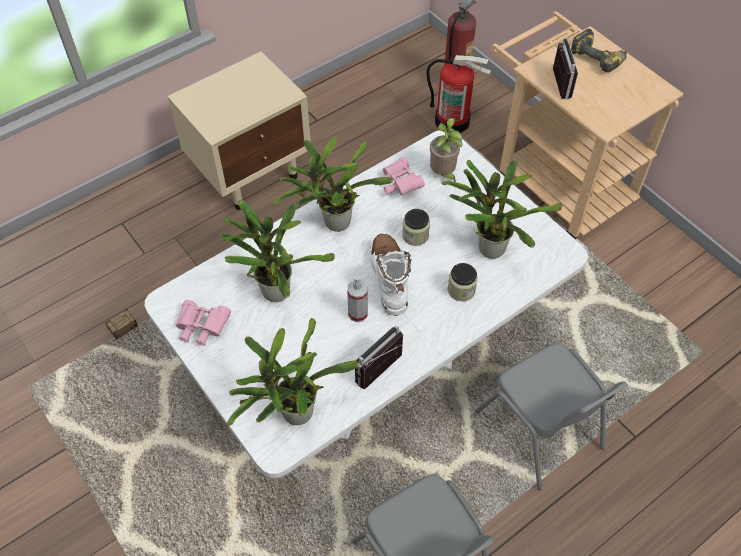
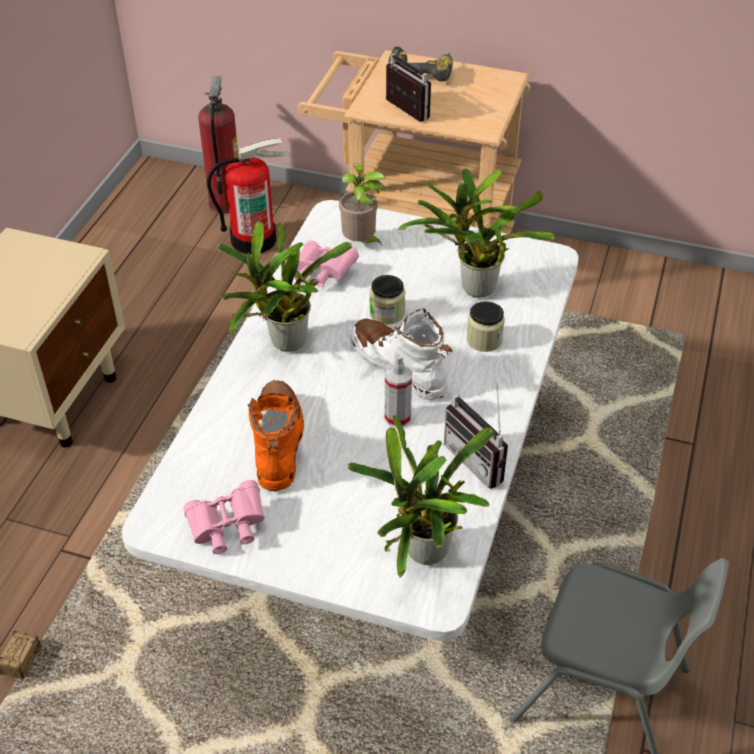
camera: 35 degrees left, 10 degrees down
(274, 289) = (278, 442): potted plant -> orange boot
(383, 374) = (481, 460): radio -> radio turned 45 degrees counterclockwise
(540, 431) = (604, 490): grey chair -> none

